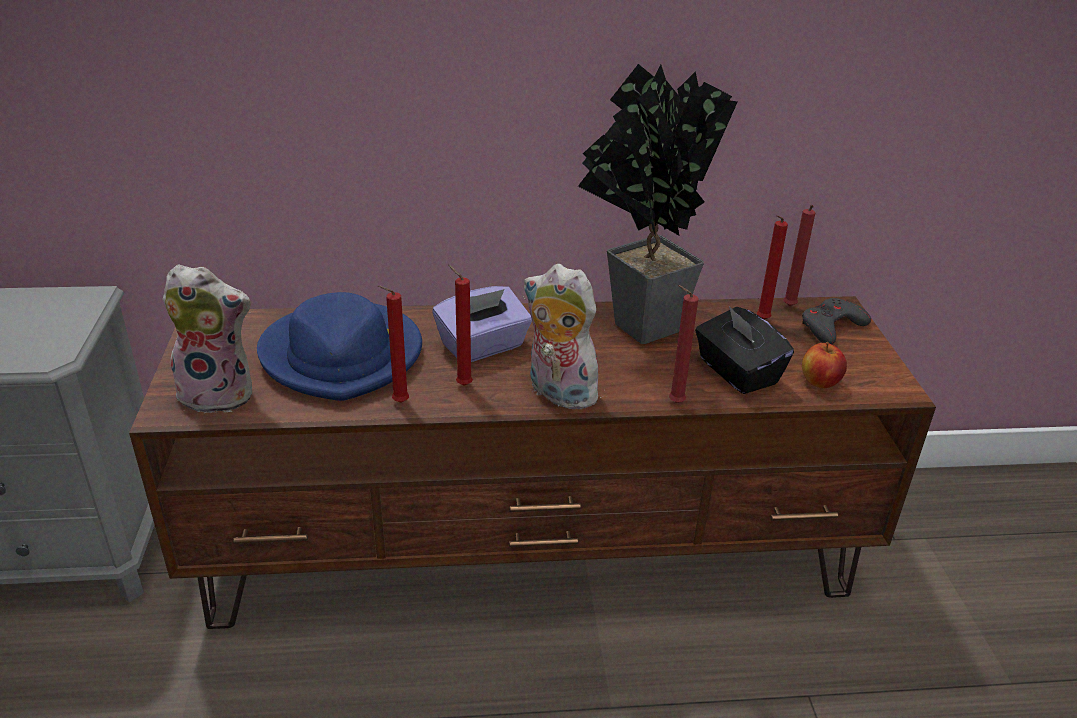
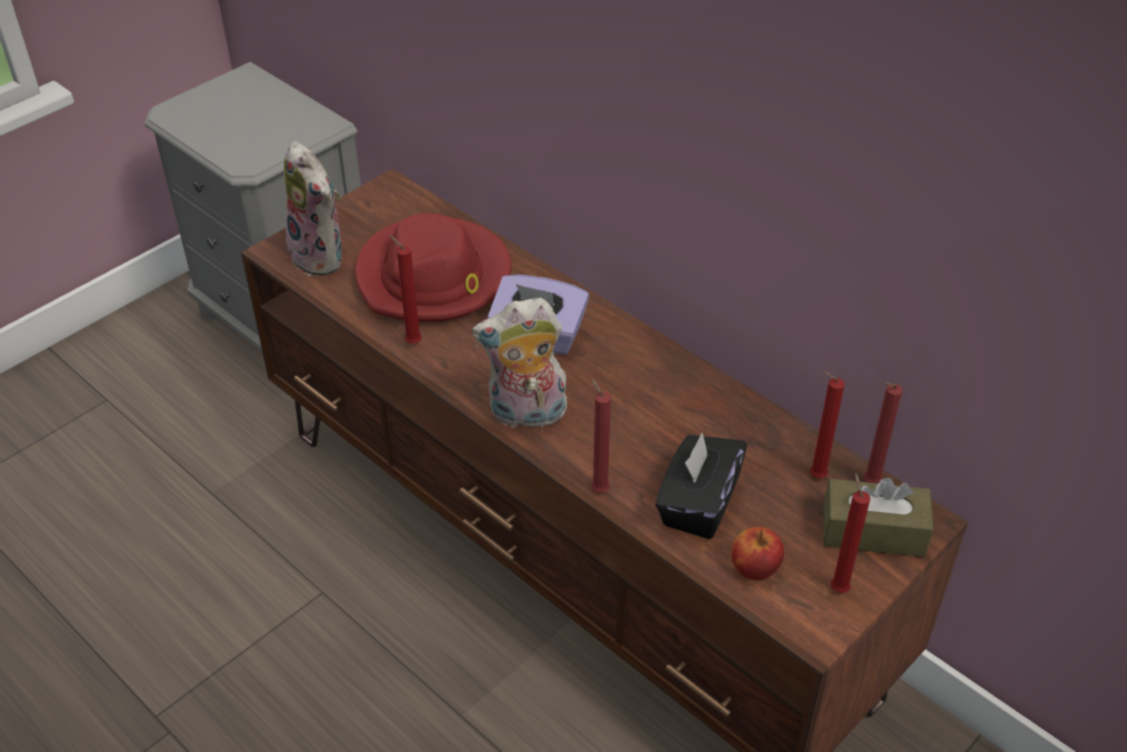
camera: 50 degrees right, 10 degrees up
(343, 356) = (434, 277): blue hat -> red hat
(462, 384) = (473, 358): red candle -> red candle (838, 587)
(557, 393) = (526, 415): plush toy -> plush toy turned 90 degrees counterclockwise
(635, 327) = (687, 402): potted plant -> none
(831, 327) = (873, 531): grey game controller -> brown tissue box

